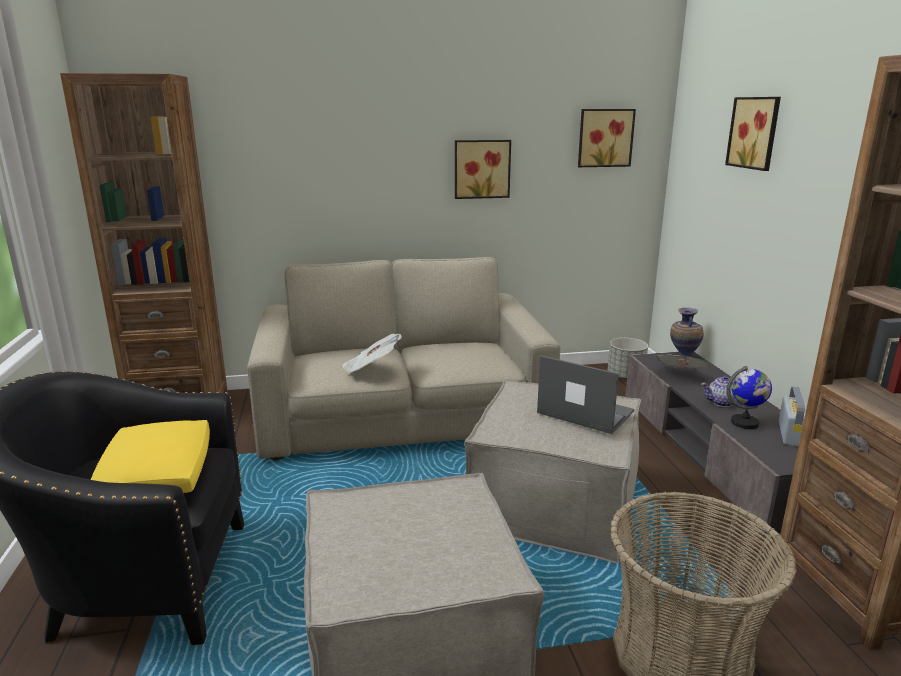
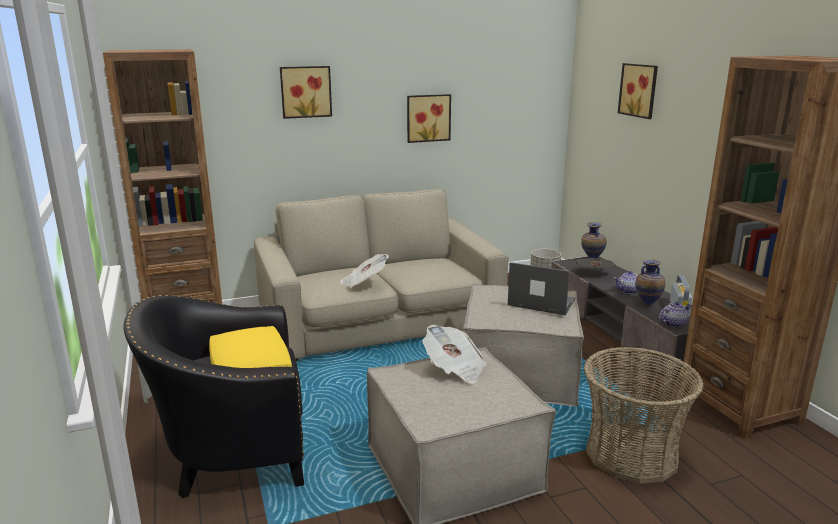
camera: 10 degrees left, 0 degrees up
(421, 504) = (454, 369): none -> newspaper
(604, 138) = (521, 90): picture -> picture (305, 91)
(745, 423) = (647, 304): globe -> vase
(776, 456) = (673, 323): none -> teapot

